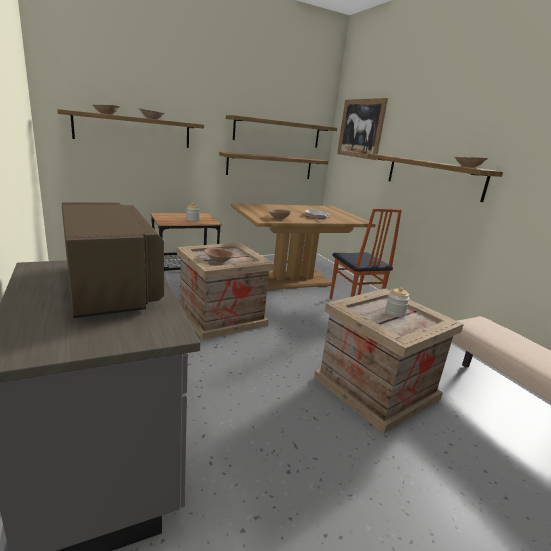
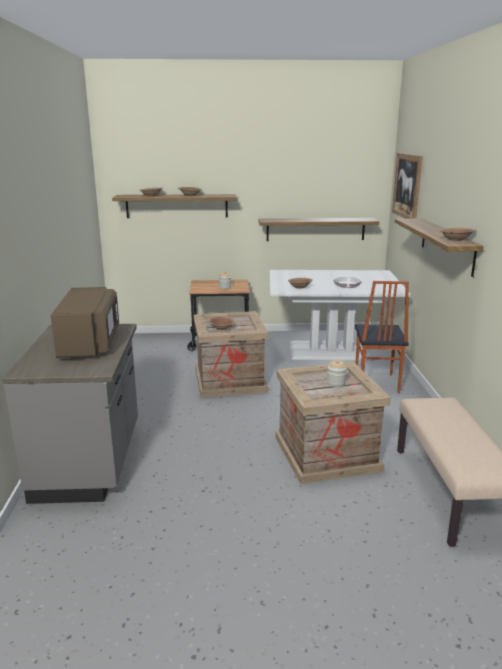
camera: 25 degrees right, 0 degrees up
(277, 132) = (322, 194): shelf -> none
(292, 279) = (330, 351): brown dining table -> white dining table

